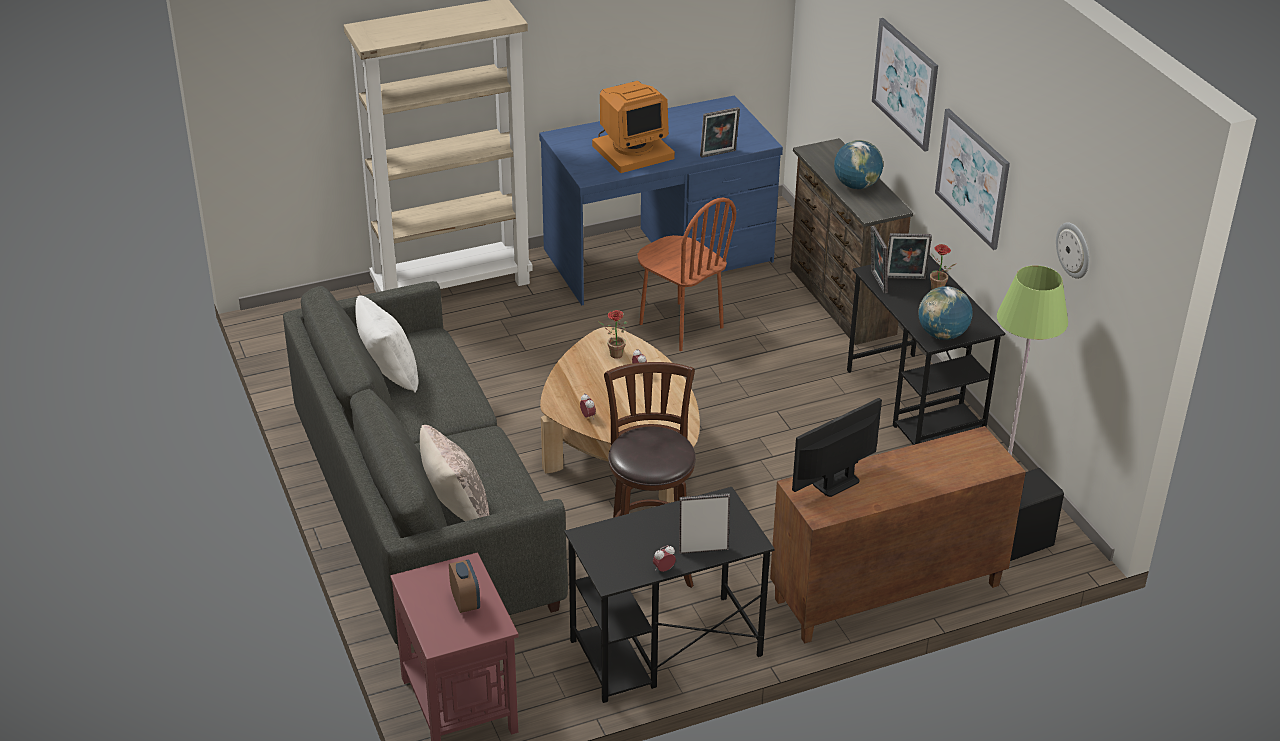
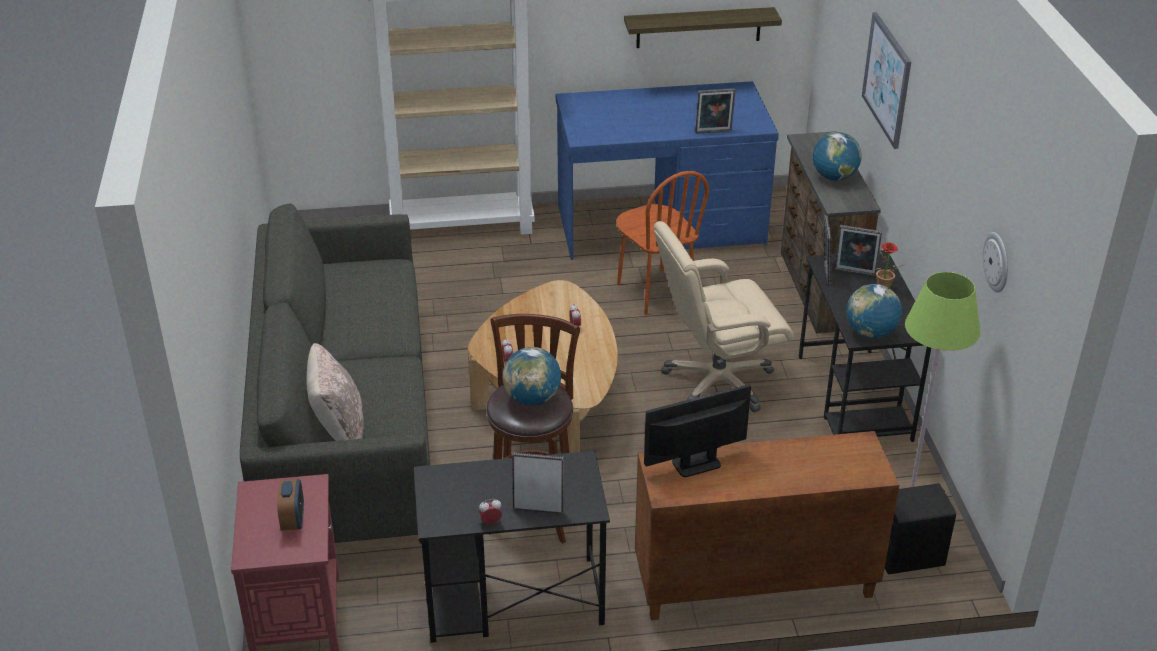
camera: 15 degrees right, 0 degrees up
(389, 373) = (338, 293): white pillow -> none
(613, 354) = (557, 306): potted plant -> none
(632, 151) = (633, 120): monitor -> none
(655, 447) = (532, 399): none -> globe
(679, 47) = (698, 27): none -> shelf
(778, 408) = (717, 383): none -> beige office chair
(972, 178) = (927, 179): picture -> none

